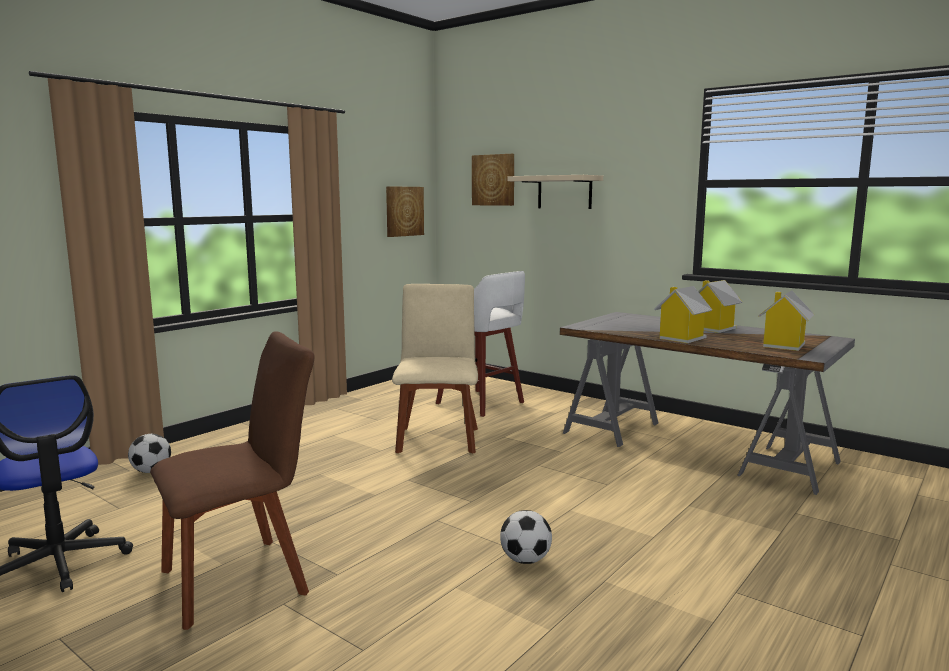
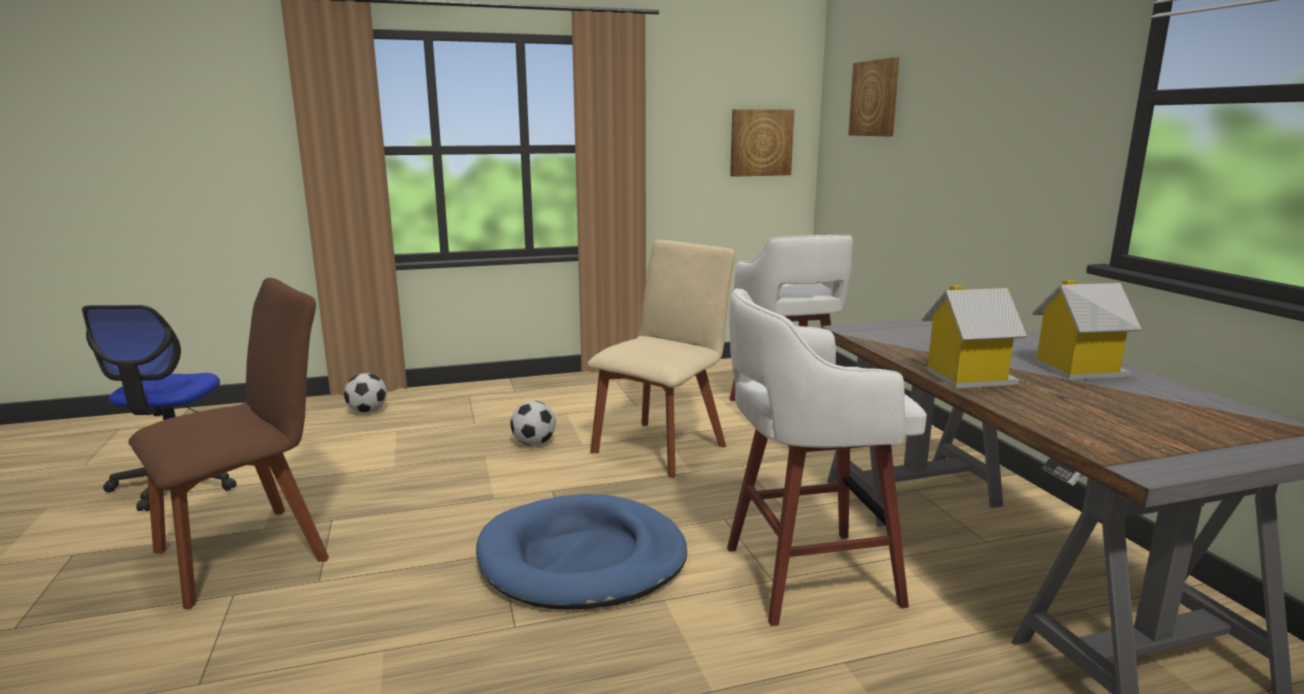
camera: 35 degrees right, 5 degrees up
(242, 578) = (251, 551): brown chair -> brown chair turned 45 degrees counterclockwise
(493, 507) = (582, 559): none -> blue dog bed
(525, 560) = (503, 649): football -> football (534, 443)
(564, 192) = (951, 116): beige shelf -> none
(619, 478) = (805, 576): none -> white stool
(783, 345) = (1143, 430): toy house -> none

